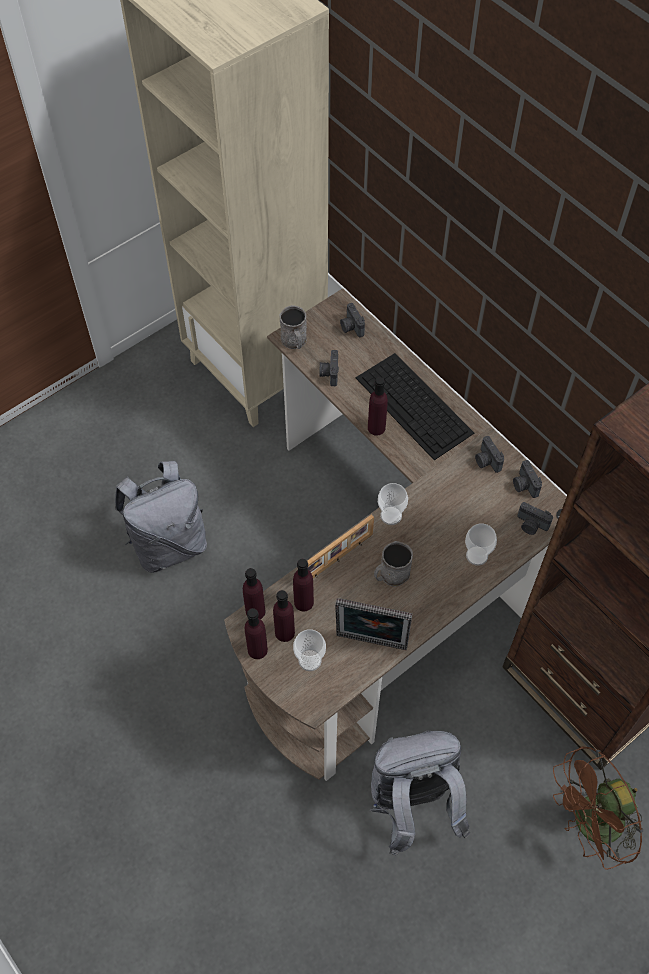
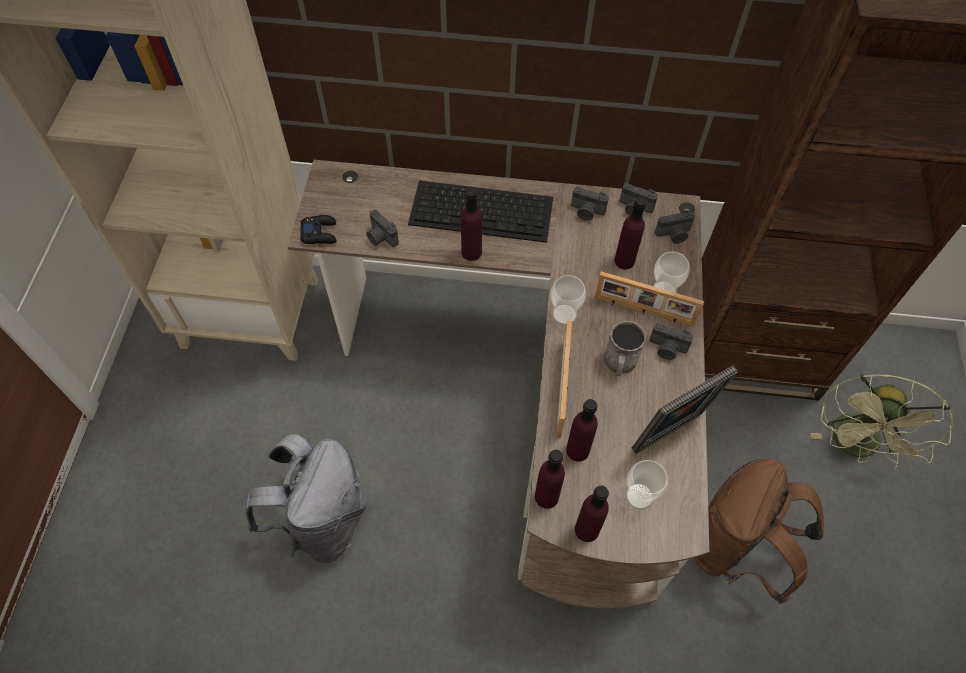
camera: 45 degrees left, 0 degrees up
(284, 632) = (592, 491): purple bottle -> purple bottle (624, 261)
(295, 341) = (319, 233): grey mug -> black game controller
(351, 327) = (358, 186): camera -> camera (667, 349)
(412, 804) = (735, 550): grey backpack -> brown backpack
(446, 557) = (643, 312): none -> picture frame
(590, 826) = (855, 446): brown fan -> green fan

